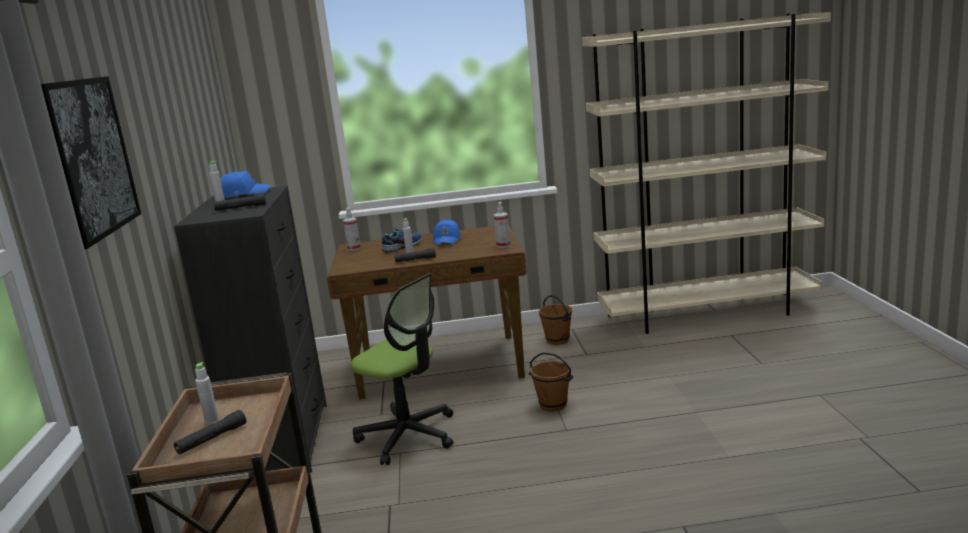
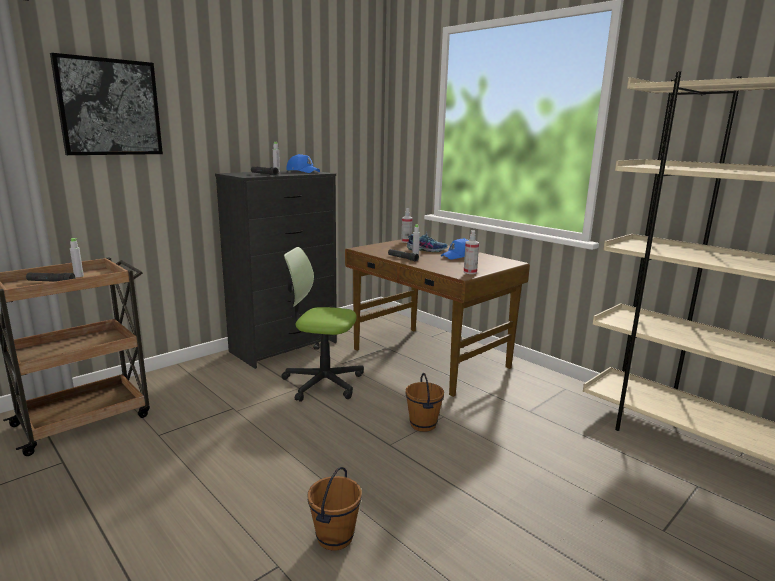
camera: 50 degrees right, 0 degrees up
(408, 436) = (323, 382): office chair -> office chair turned 105 degrees clockwise
(558, 340) = (535, 389): brown bucket -> brown bucket (335, 537)

